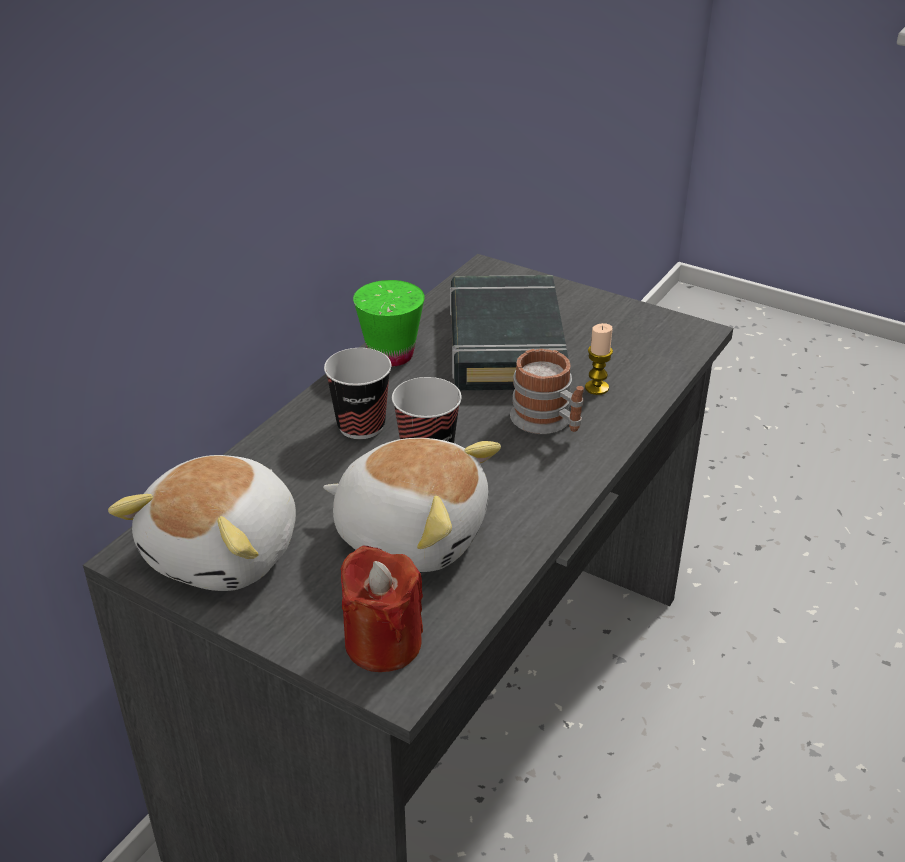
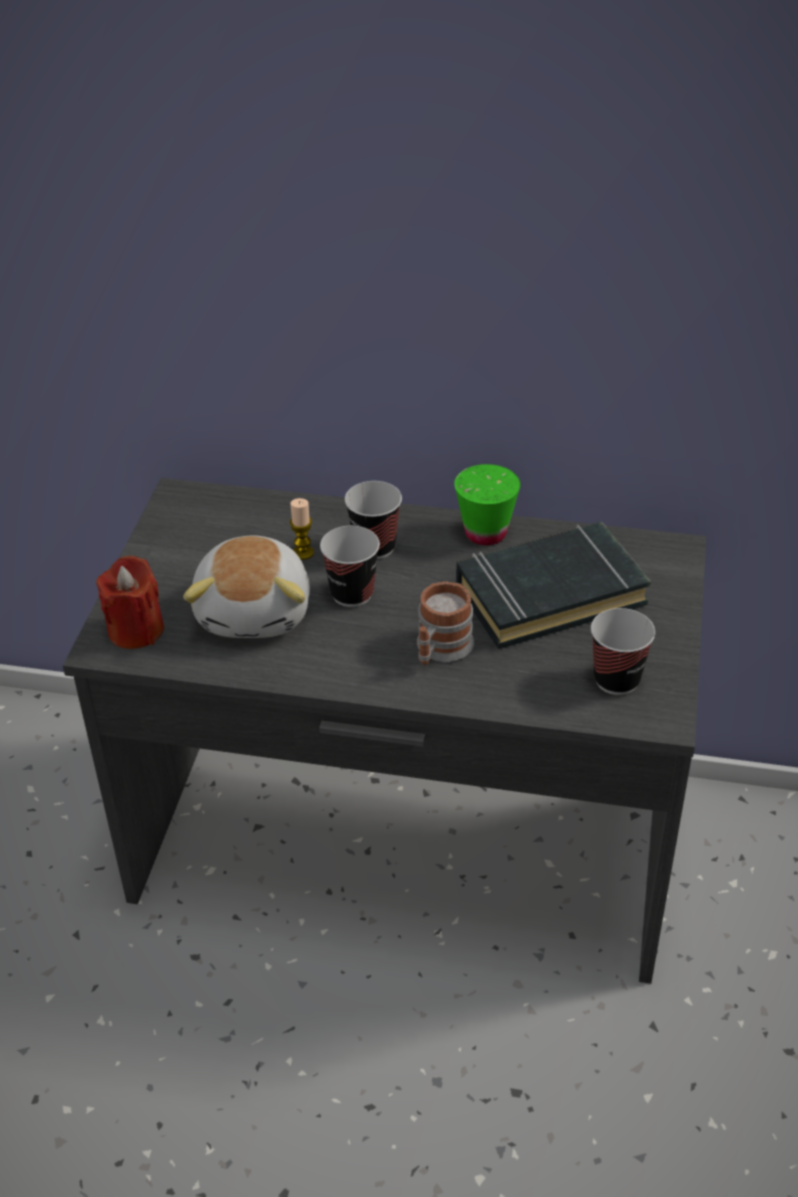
camera: 70 degrees right, 5 degrees up
(226, 552) = (197, 531): plush toy -> none
(596, 388) = (513, 668): candle -> candle (303, 553)
(638, 340) = (616, 680): none -> cup

